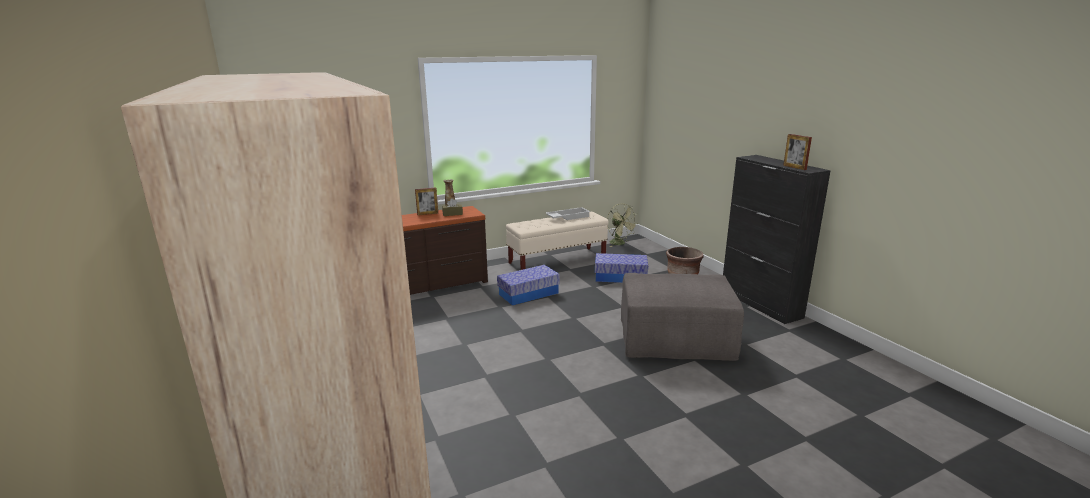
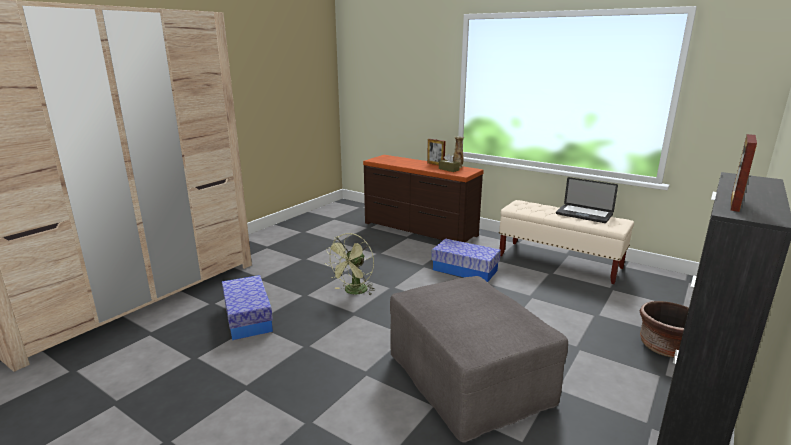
camera: 60 degrees right, 0 degrees up
(568, 217) = (584, 214): white tray -> laptop
(620, 243) = (676, 282): green fan -> green fan (353, 292)
(620, 277) = (580, 305): storage box -> storage box (248, 318)

